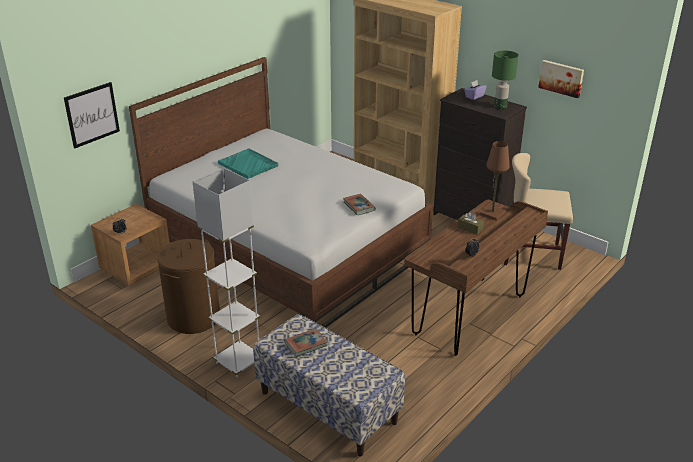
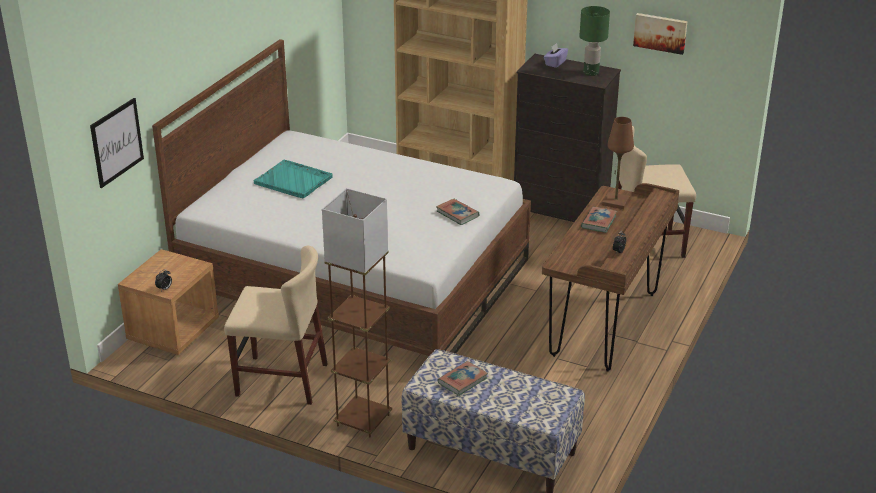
camera: 15 degrees left, 0 degrees up
(194, 318) = (281, 380): brown laundry basket -> beige chair
(238, 362) = (363, 420): white floor lamp -> brown floor lamp
(470, 228) = (598, 222): brown tissue box -> book

